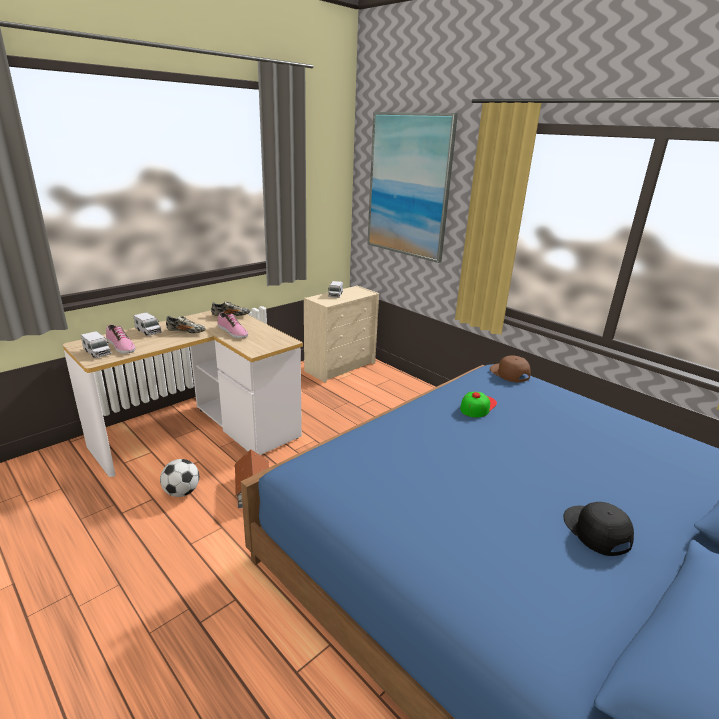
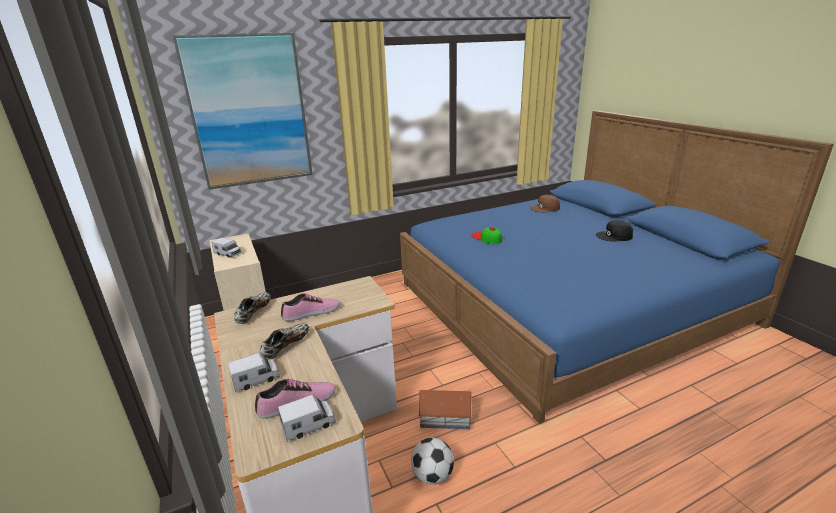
camera: 70 degrees left, 0 degrees up
(509, 373) = (443, 221): brown cap -> brown cap (545, 208)

